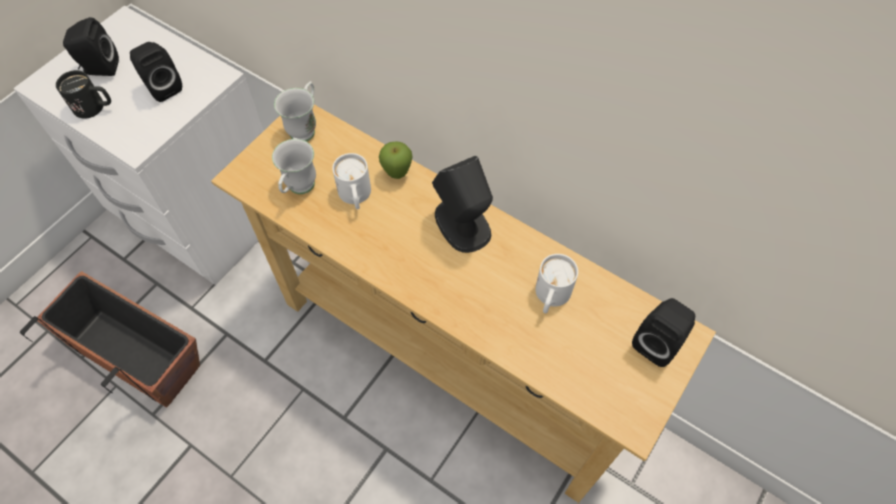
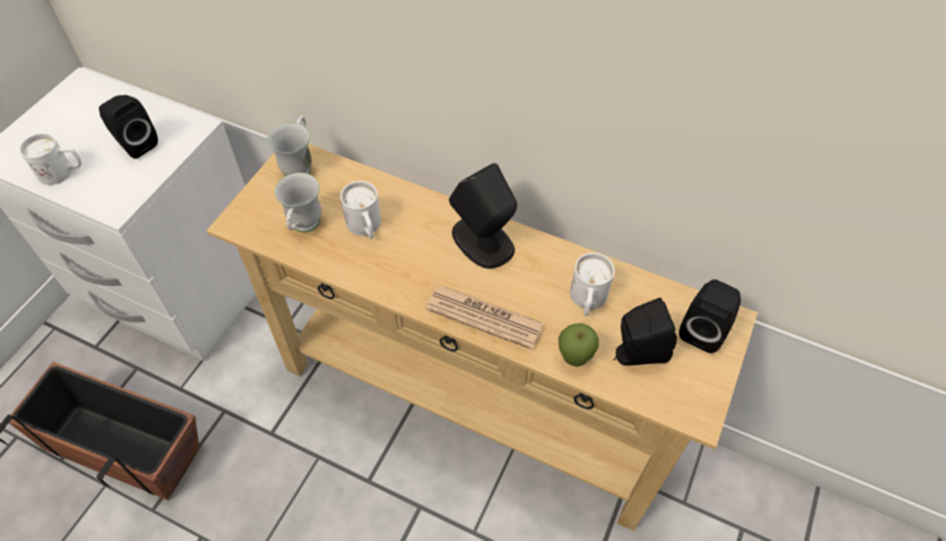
camera: 10 degrees left, 5 degrees down
(95, 107) = (63, 172): black mug -> white mug
(99, 68) = (61, 132): black speaker -> black speaker (636, 354)
(397, 174) = (405, 200): apple -> apple (574, 359)
(450, 300) = (484, 317): none -> newspaper

